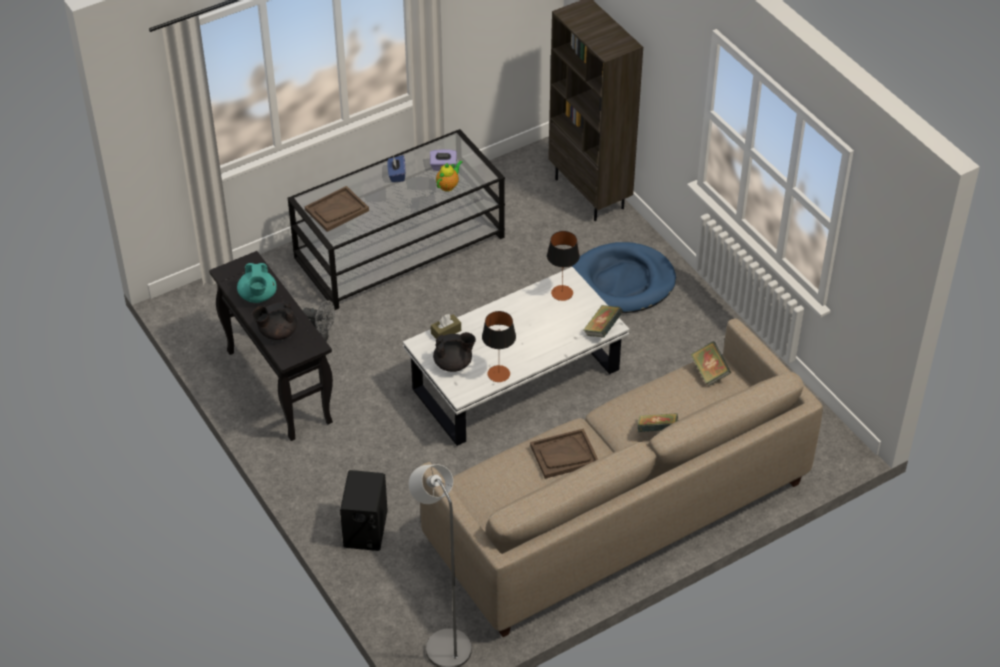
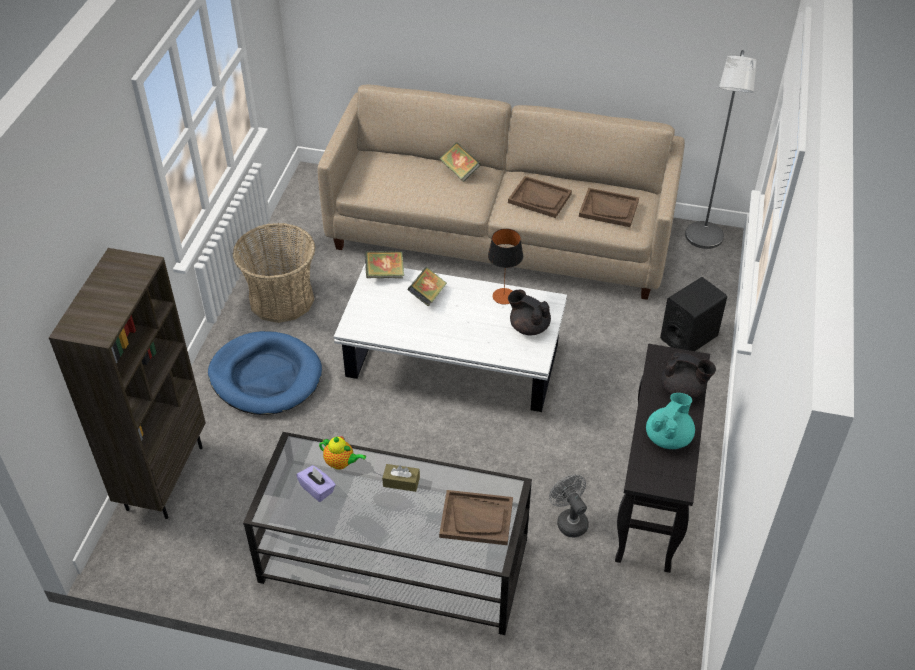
camera: 135 degrees left, 0 degrees up
(396, 175) = (371, 516): blue tissue box -> none
(446, 332) = (503, 355): brown tissue box -> brown tissue box (401, 482)
(448, 186) = (341, 463): teapot -> teapot turned 150 degrees counterclockwise
(498, 486) = (609, 209): none -> brown tray
(562, 293) = (373, 321): table lamp -> none
(696, 335) = (281, 299): none -> basket
(709, 372) = (369, 183): book -> book (427, 295)

